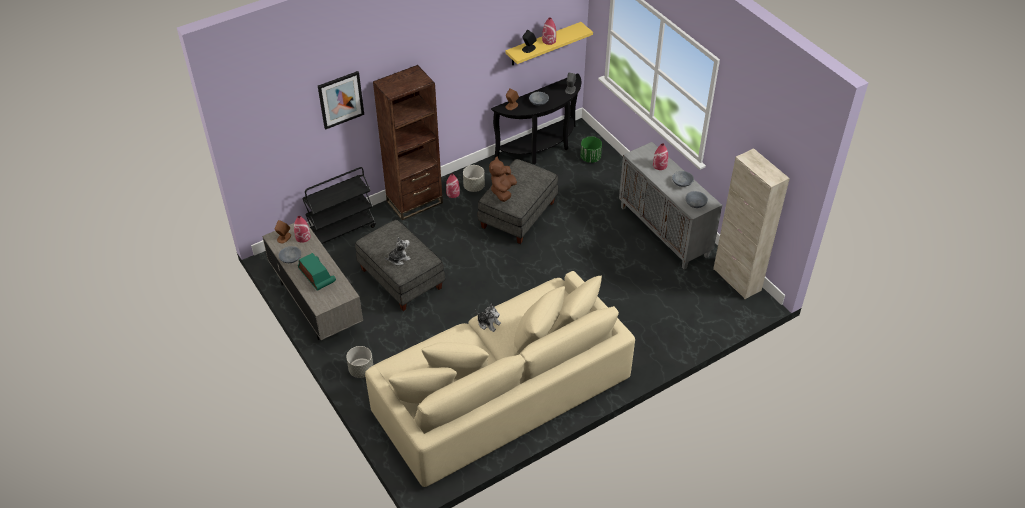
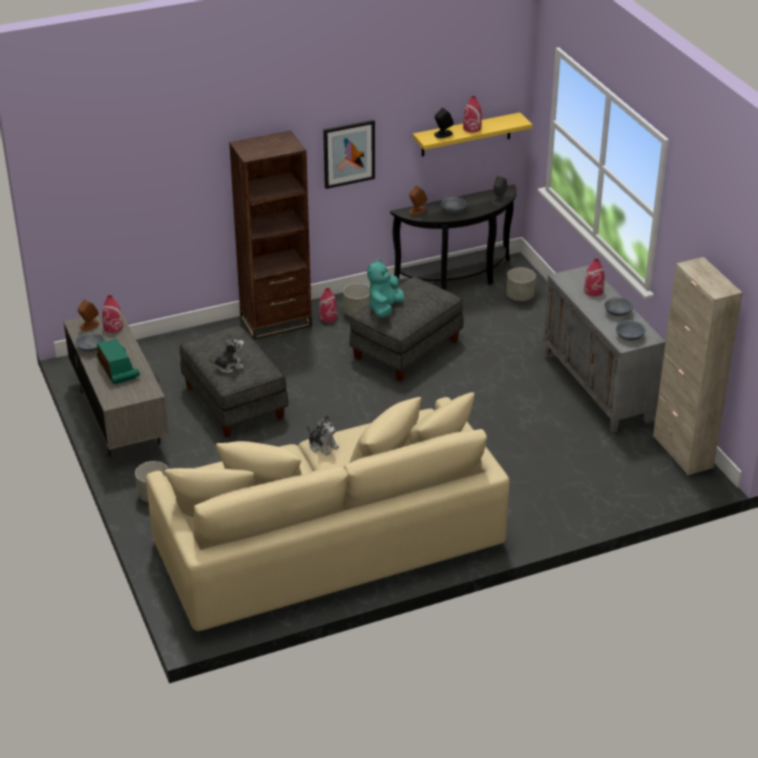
camera: 10 degrees right, 10 degrees down
(340, 99) = (185, 160): picture -> picture (349, 153)
(342, 230) = (174, 342): black cart -> none
(503, 191) = (384, 308): brown plush toy -> turquoise plush toy
(590, 158) = (520, 297): green planter -> grey planter

